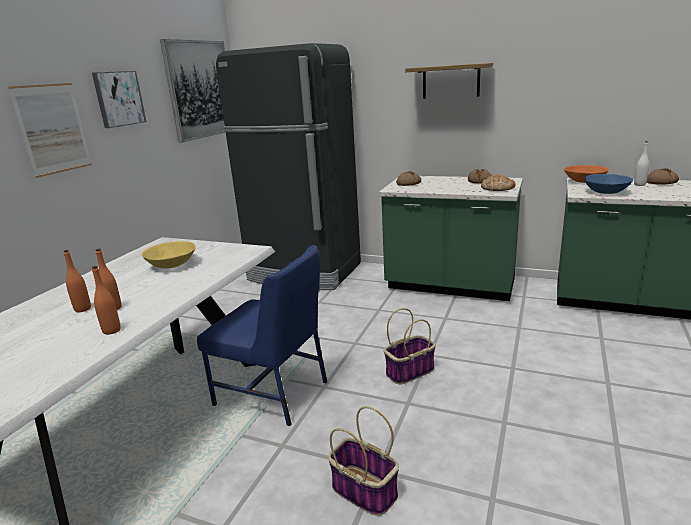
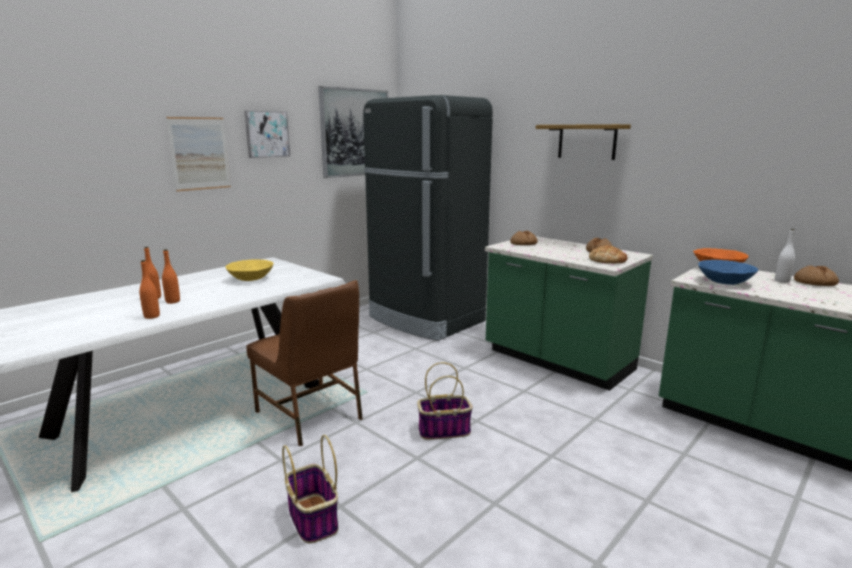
camera: 20 degrees right, 5 degrees down
(274, 393) = (310, 416): blue chair -> brown chair

